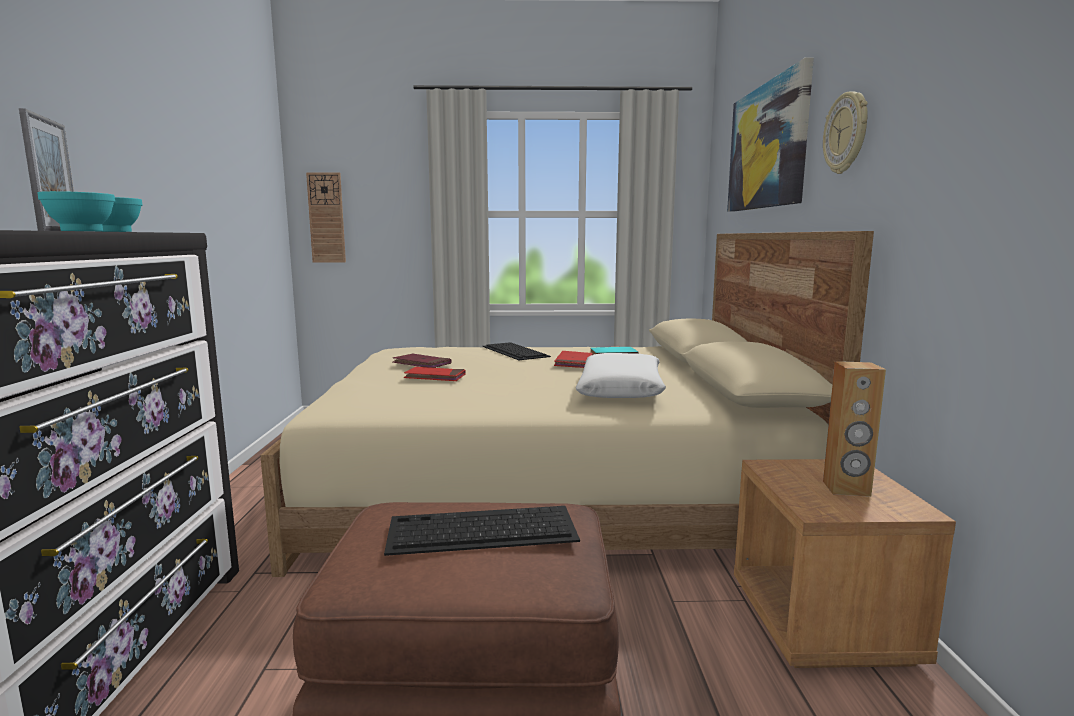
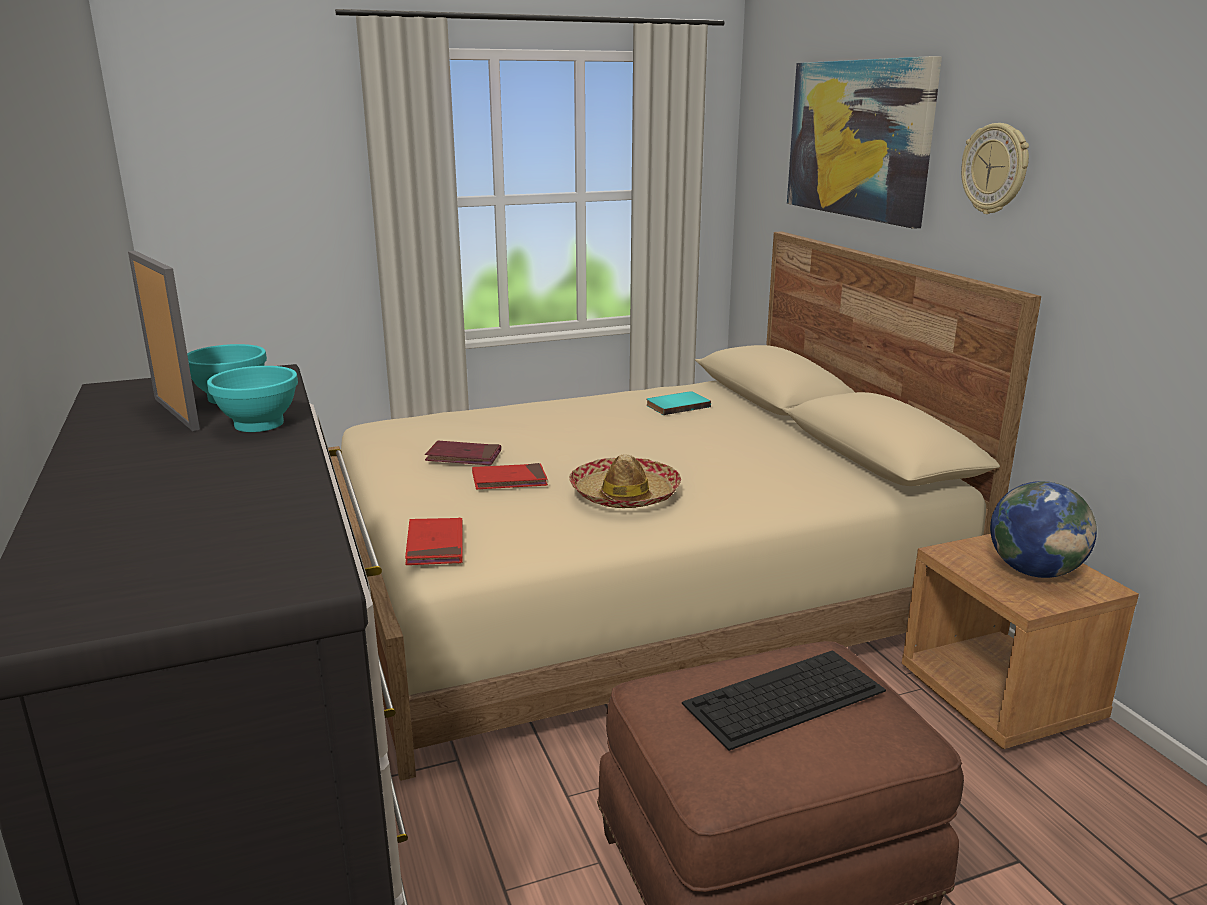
camera: 20 degrees left, 10 degrees up
(326, 218) = (198, 219): wall clock -> none
(503, 391) = (624, 495): none -> hat
(515, 351) = (555, 415): keyboard -> none
(573, 362) = (651, 429): red book -> red book (435, 545)
(621, 389) = (750, 473): white pillow -> none
(846, 489) = (1034, 571): brown speaker -> globe

